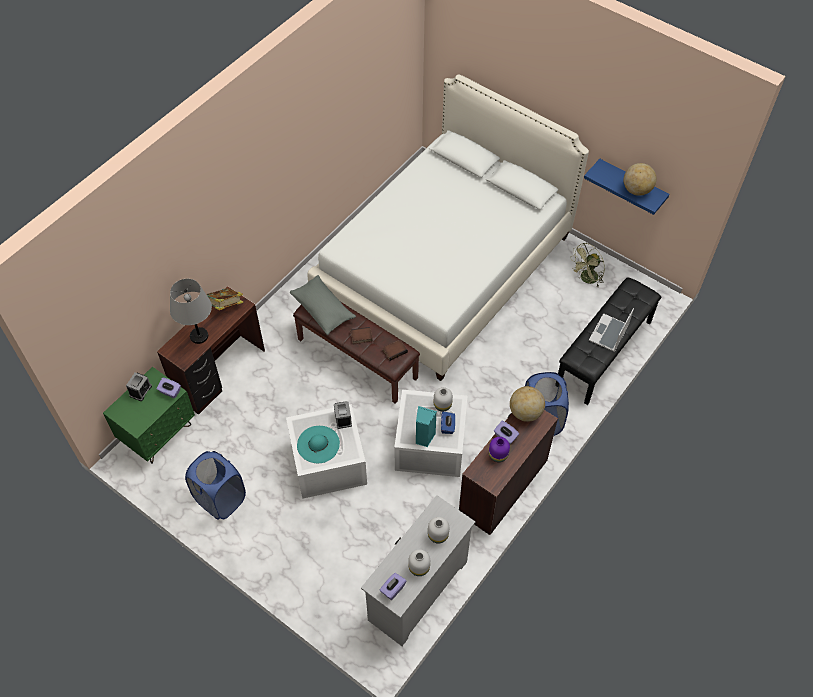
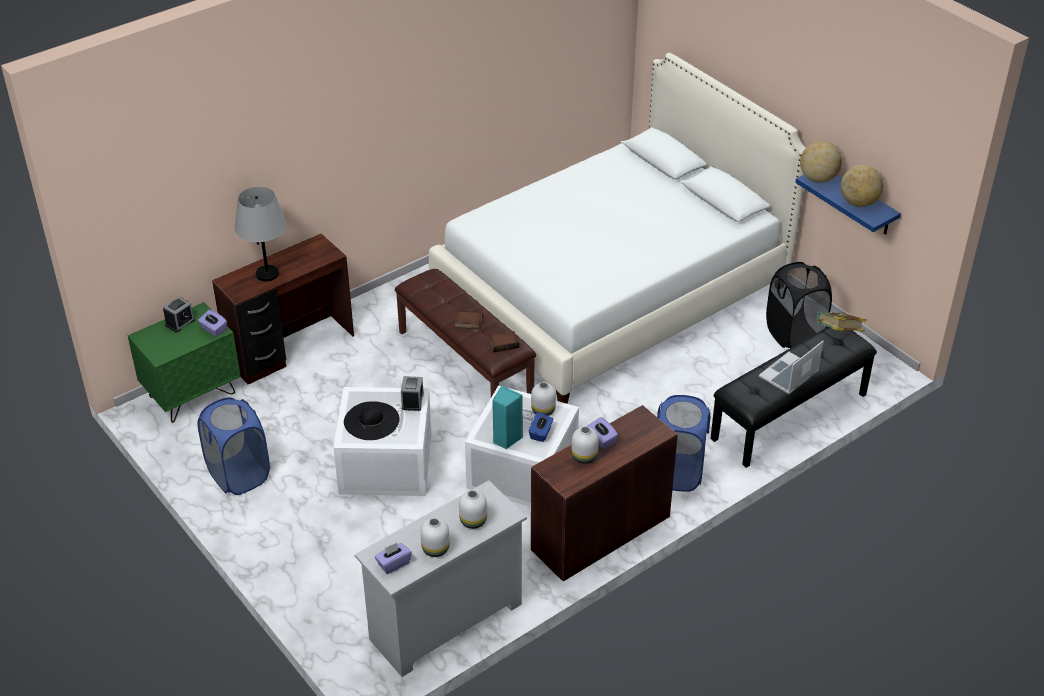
camera: 15 degrees right, 15 degrees down
(225, 306) = (310, 251): book -> book (838, 334)
(318, 444) = (371, 421): turquoise hat -> black hat
(323, 310) = (432, 288): grey pillow -> none
(498, 454) = (585, 456): purple vase -> white vase
(525, 412) = (637, 420): globe -> globe (818, 178)
(586, 279) = (794, 335): green fan -> black laundry basket

